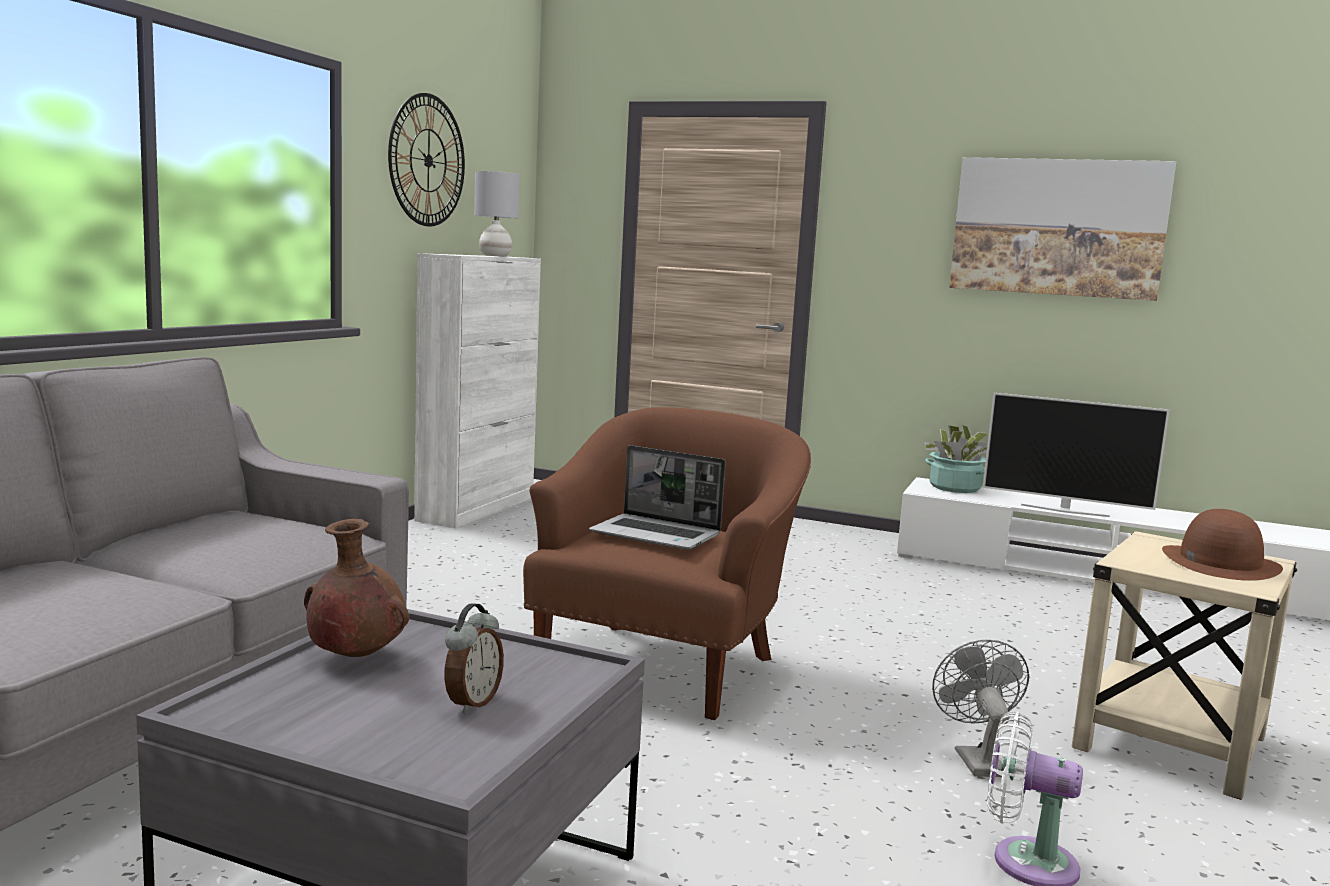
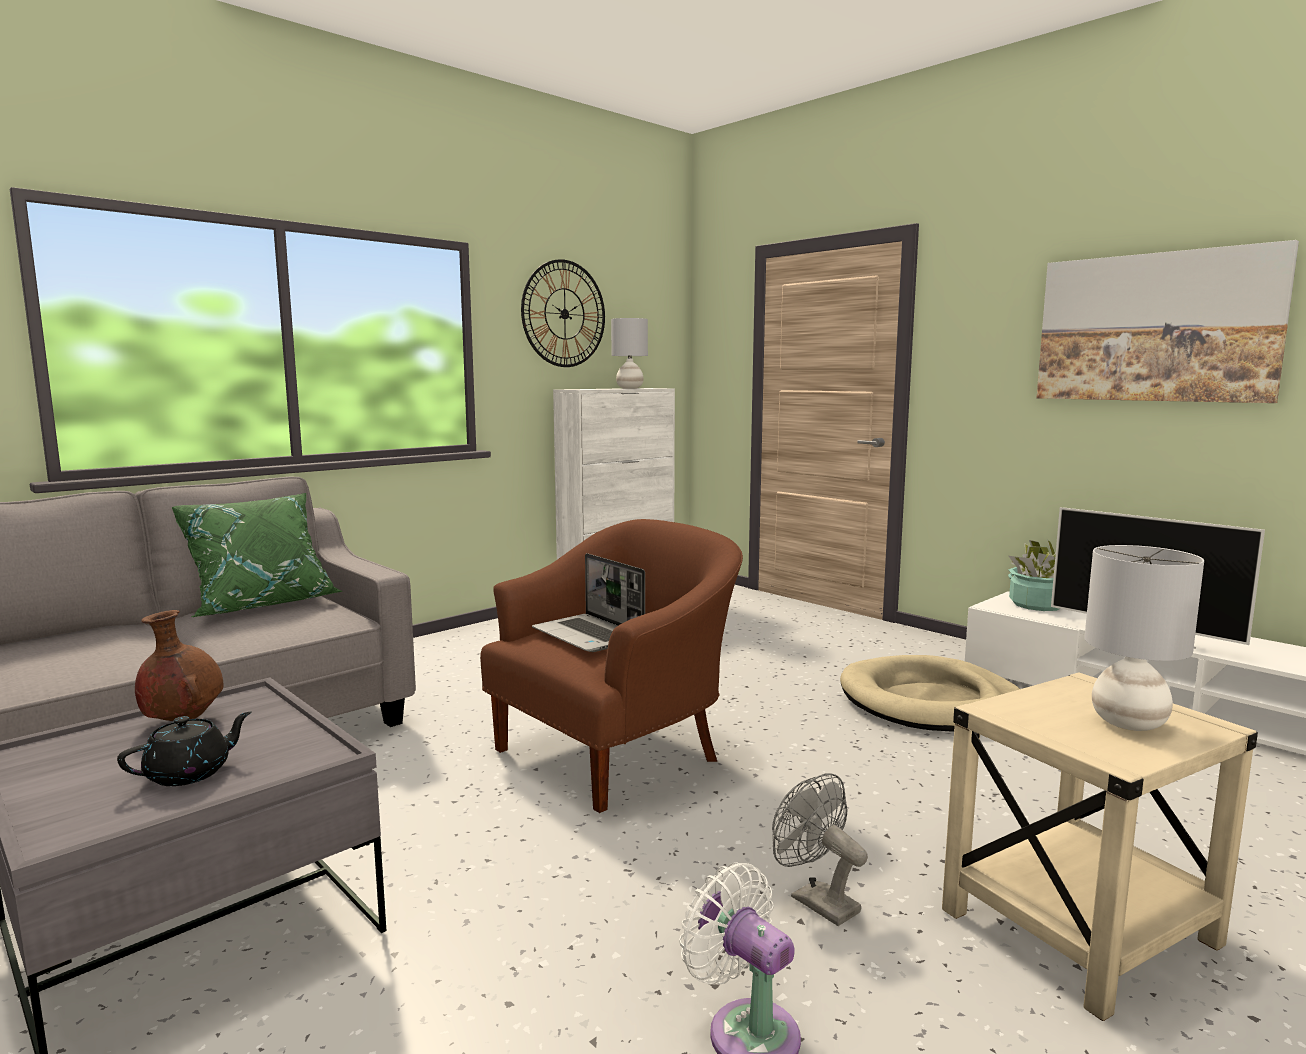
camera: 25 degrees right, 0 degrees up
(199, 525) = (260, 603): none -> green pillow
(471, 703) = (190, 773): alarm clock -> black teapot
(898, 587) = (931, 702): none -> beige dog bed
(975, 759) = (816, 900): grey fan -> grey fan turned 60 degrees counterclockwise
(1219, 563) = (1128, 722): brown hat -> grey table lamp

